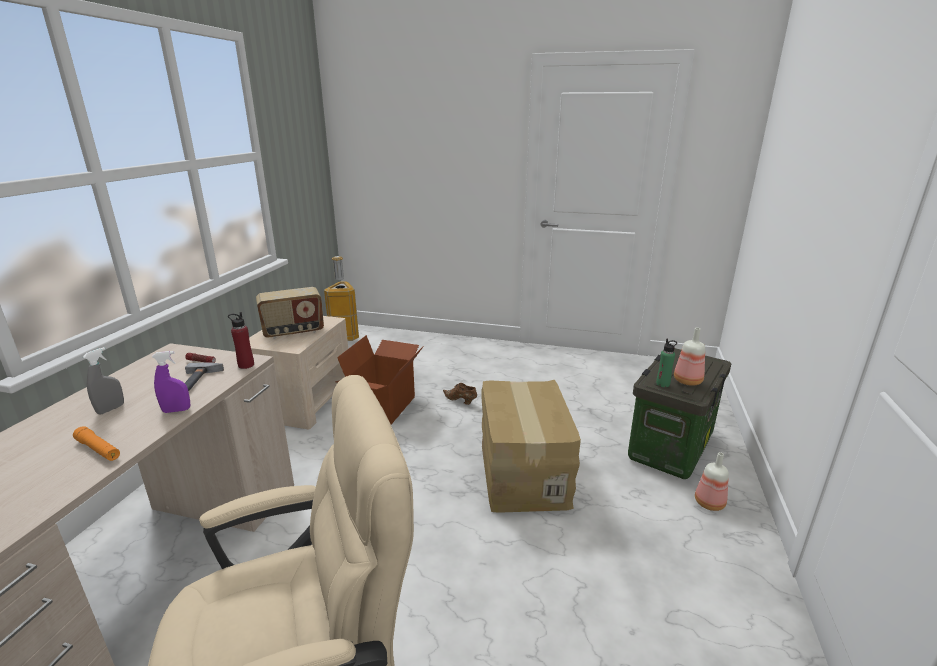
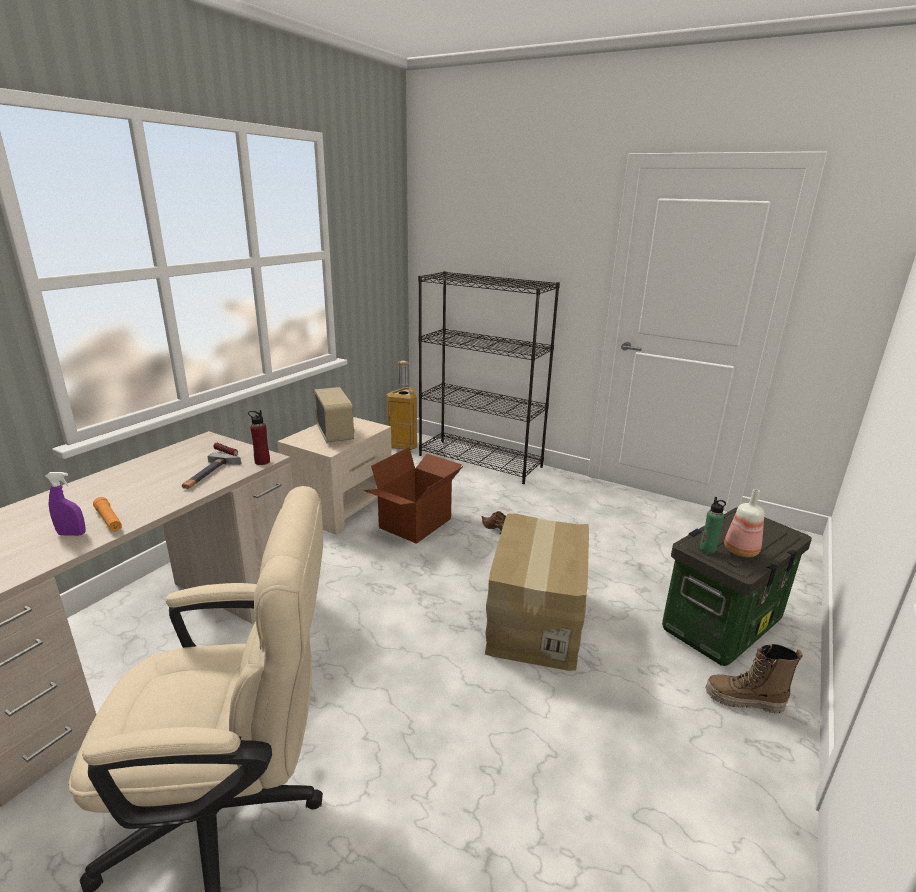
camera: 15 degrees right, 0 degrees up
(111, 409) = (134, 485): grey spray bottle -> none
(176, 410) = (184, 495): purple spray bottle -> purple spray bottle (72, 534)
(293, 331) = (335, 434): radio -> radio turned 105 degrees counterclockwise
(422, 341) = (481, 461): none -> black bookcase
(710, 504) = (743, 701): bottle -> boot

